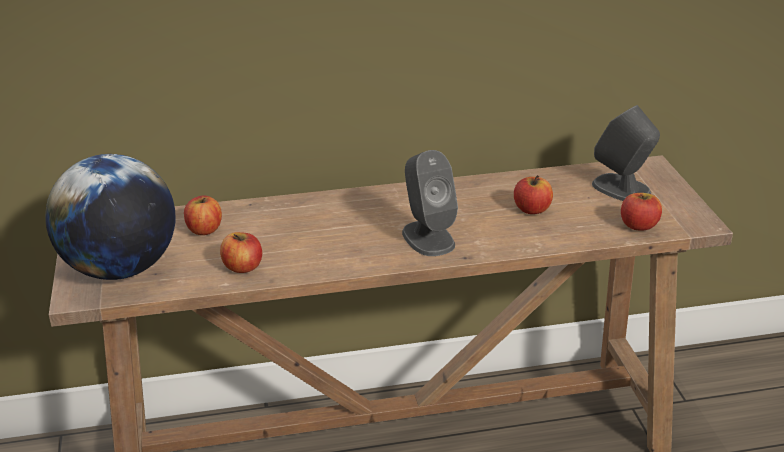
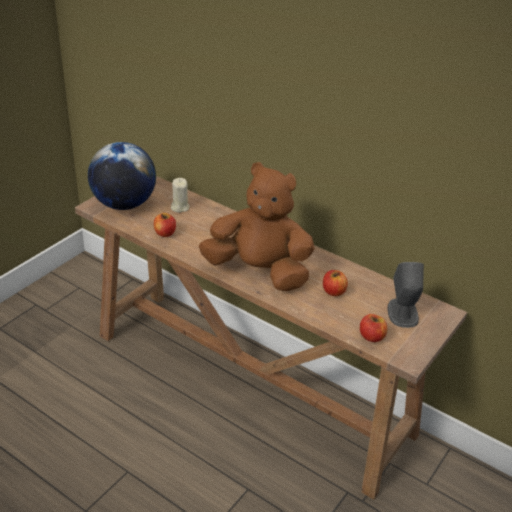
camera: 45 degrees right, 5 degrees up
(204, 230) = (179, 207): apple -> beige candle
(428, 238) = (259, 272): grey speaker -> brown plush toy

